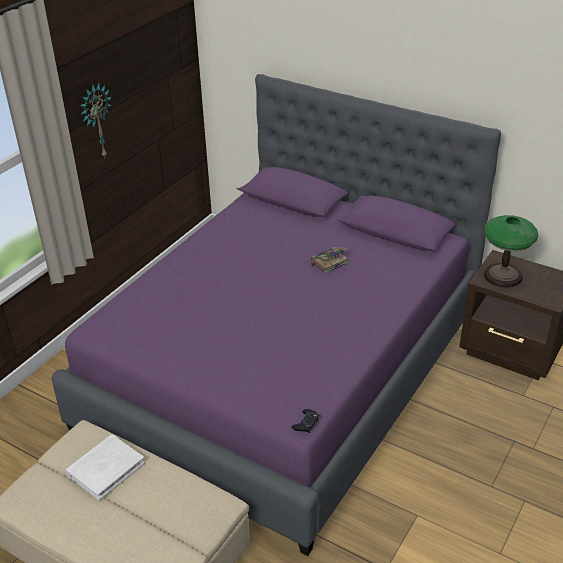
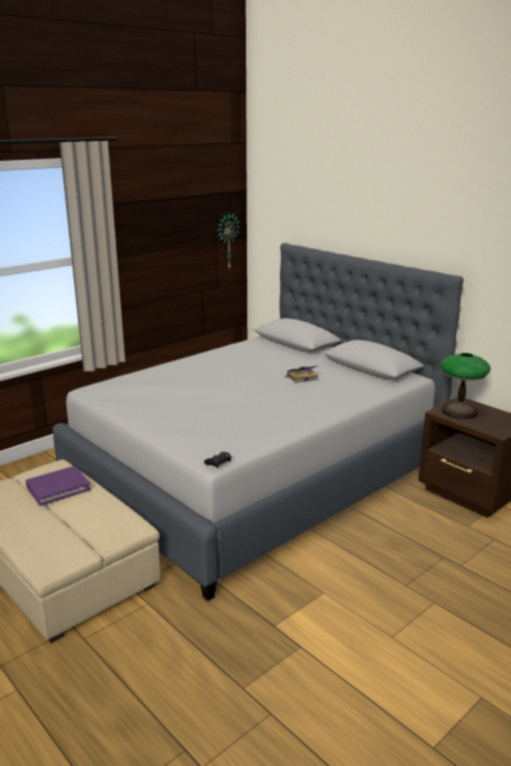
camera: 15 degrees right, 15 degrees down
(96, 121) = (146, 255): wall clock -> wall clock (227, 241)
(105, 469) = (58, 488): white book -> purple book
(284, 371) = (256, 475): purple bed -> grey bed

